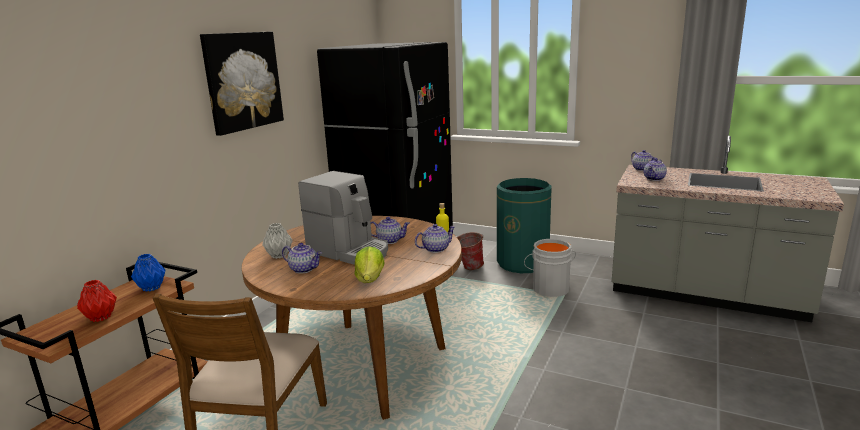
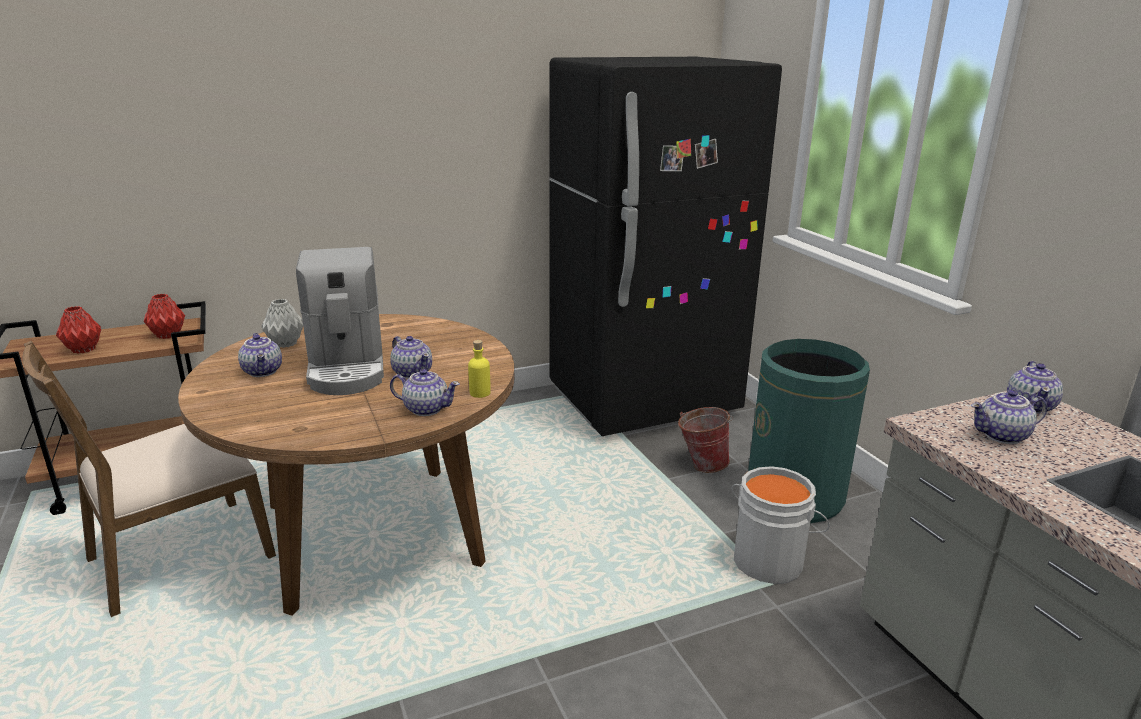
camera: 40 degrees right, 5 degrees up
(151, 288) = (167, 335): blue vase -> red vase
(243, 81) = (394, 97): picture -> none
(370, 279) = (277, 416): lettuce -> none

